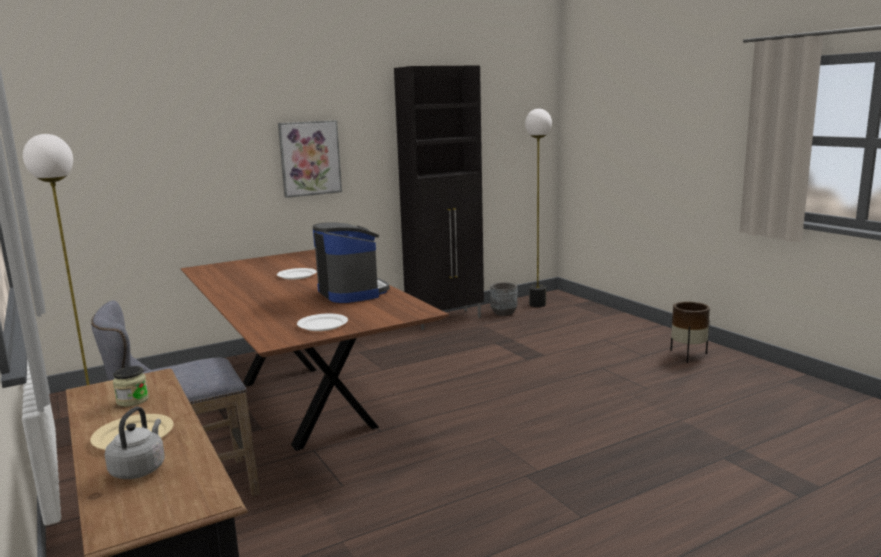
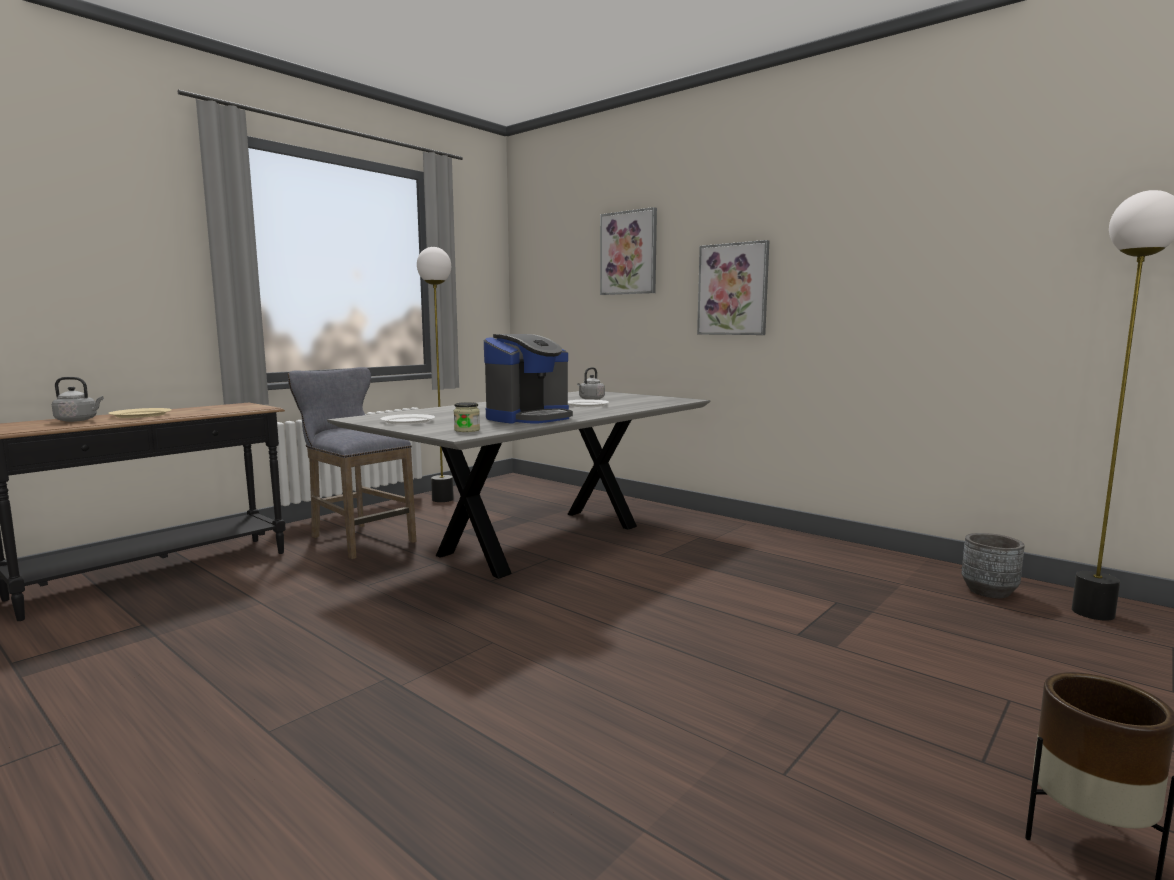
camera: 70 degrees right, 5 degrees down
(132, 400) = (212, 409): jar -> jar (467, 430)
(196, 127) = (629, 253): none -> picture
(260, 272) = (590, 399): none -> grey kettle
(305, 403) = (541, 540): brown dining table -> grey dining table
(446, 319) = (883, 559): black cabinet -> none

